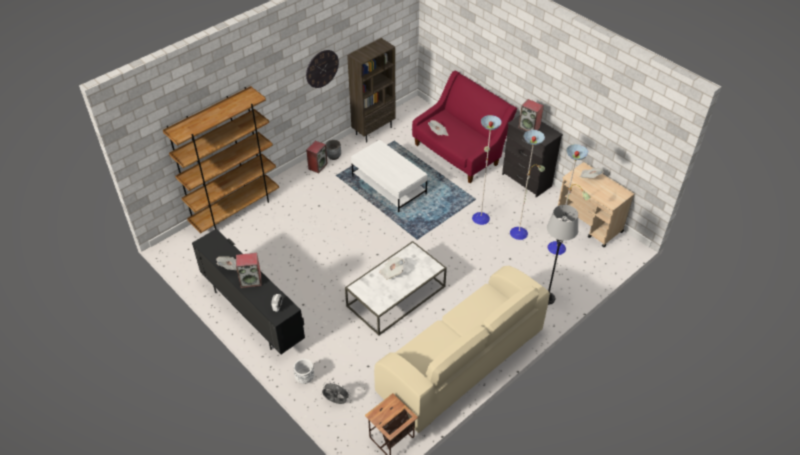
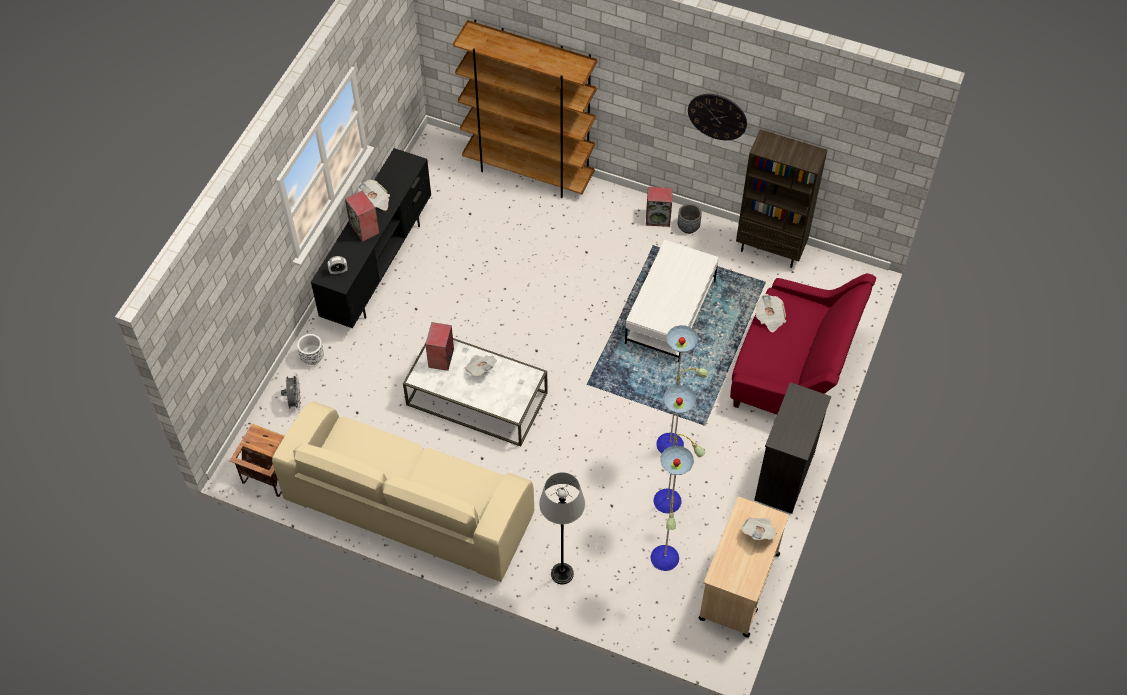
camera: 65 degrees right, 10 degrees up
(529, 127) = (795, 413): speaker -> speaker (441, 358)

